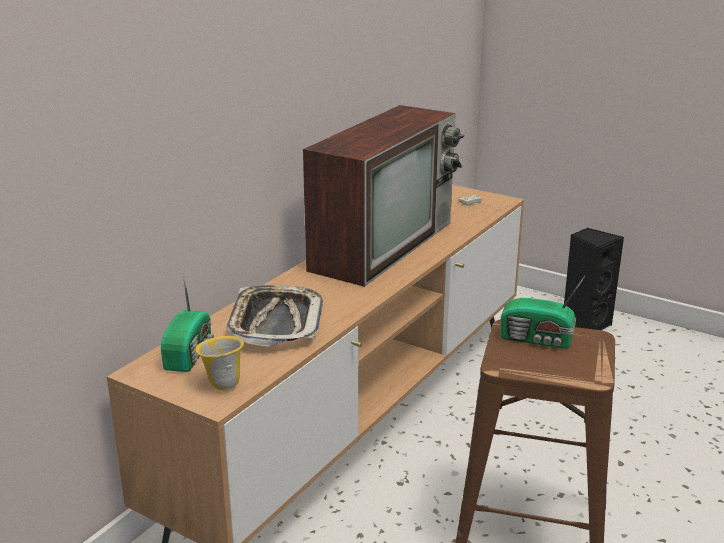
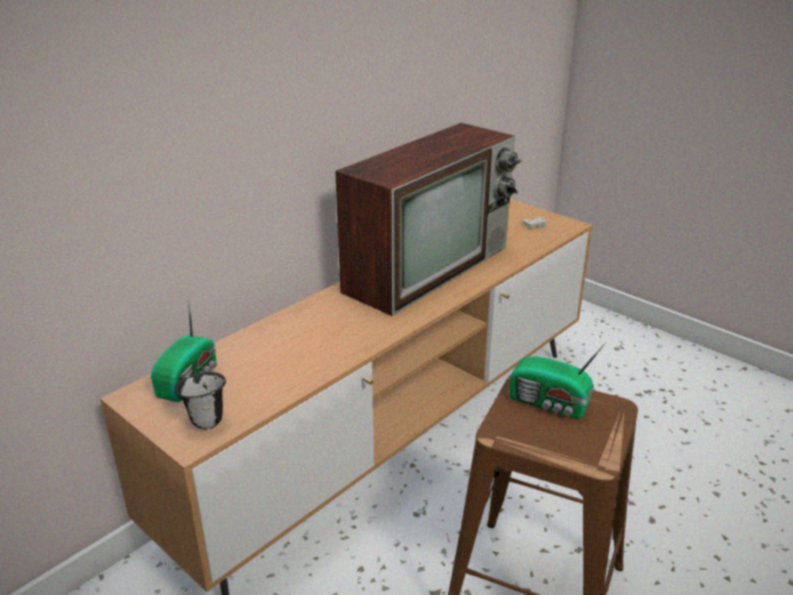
camera: 10 degrees right, 5 degrees up
(222, 384) = (205, 421): yellow mug -> black mug
(275, 322) = (287, 351): tray -> none
(585, 325) = (651, 354): black speaker -> none

